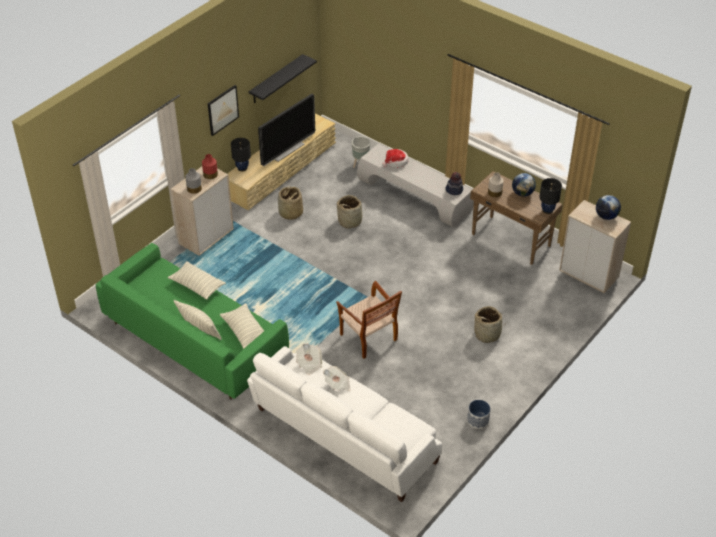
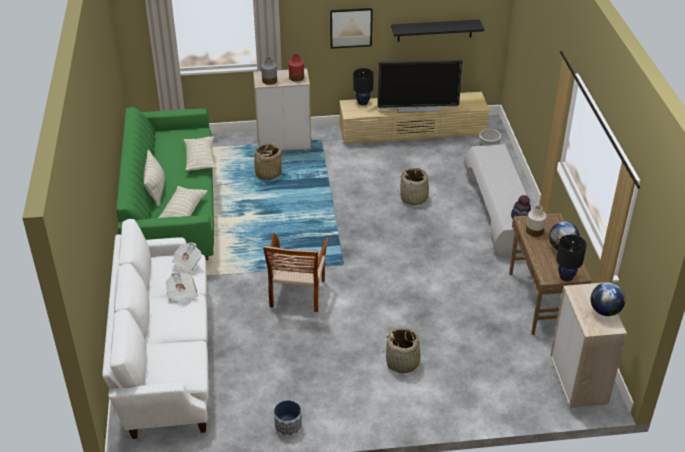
camera: 45 degrees right, 5 degrees down
(290, 213) = (374, 164): basket -> basket (268, 173)
(396, 162) = (499, 166): hat -> none

